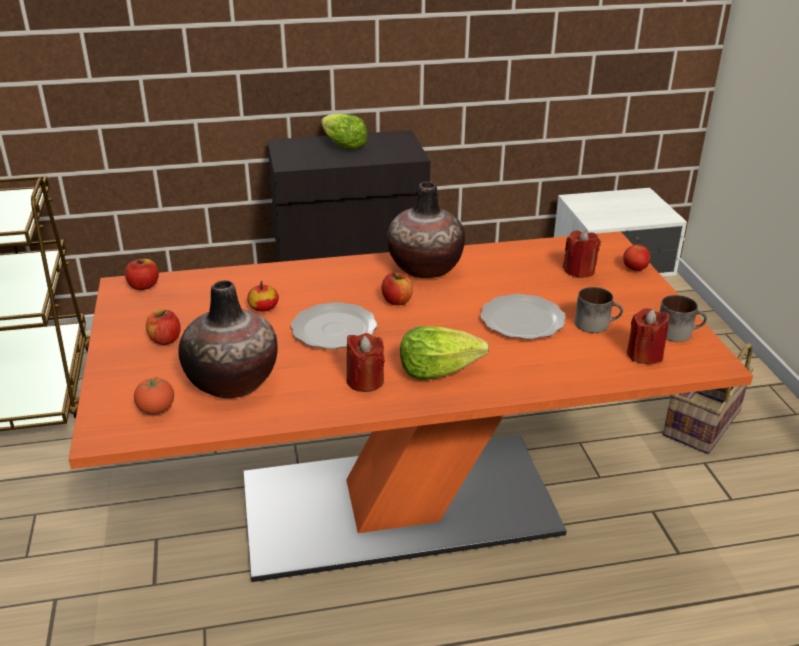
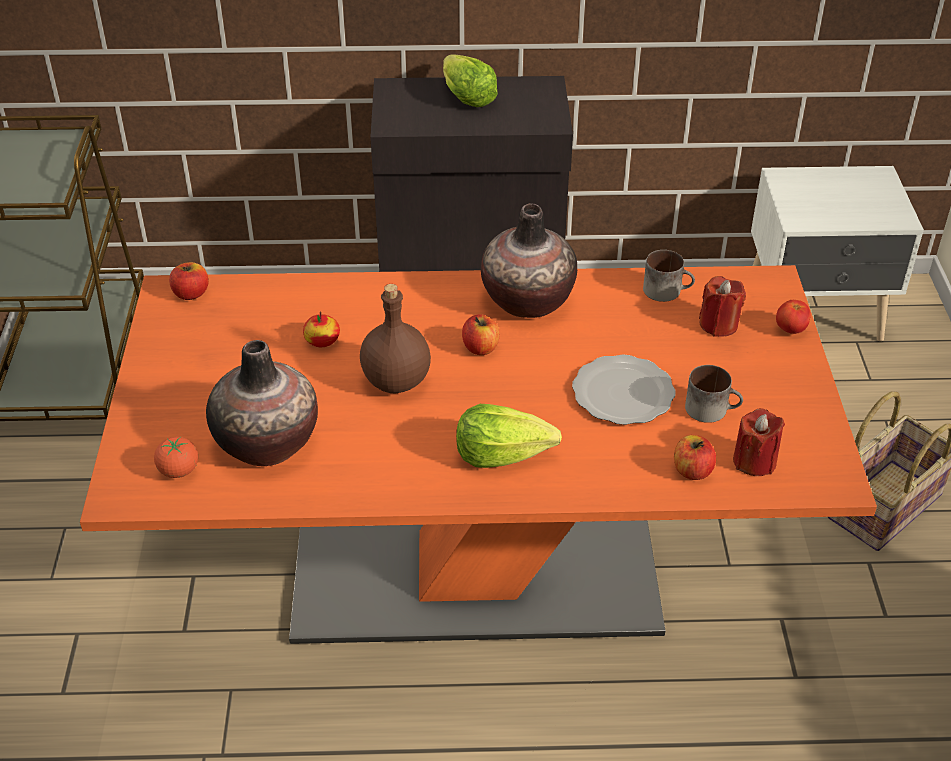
camera: 10 degrees right, 10 degrees up
(165, 339) = (203, 375): apple -> apple (692, 470)
(332, 329) = (395, 381): plate -> brown bottle
(365, 381) = (414, 459): red candle -> none
(678, 332) = (809, 433): mug -> mug (667, 290)

